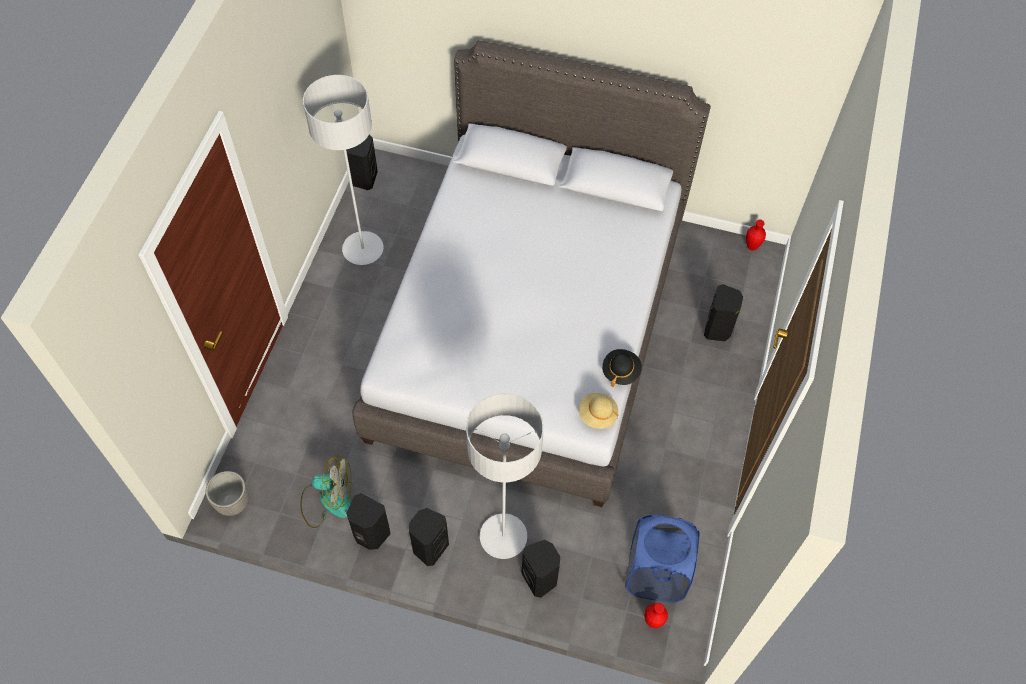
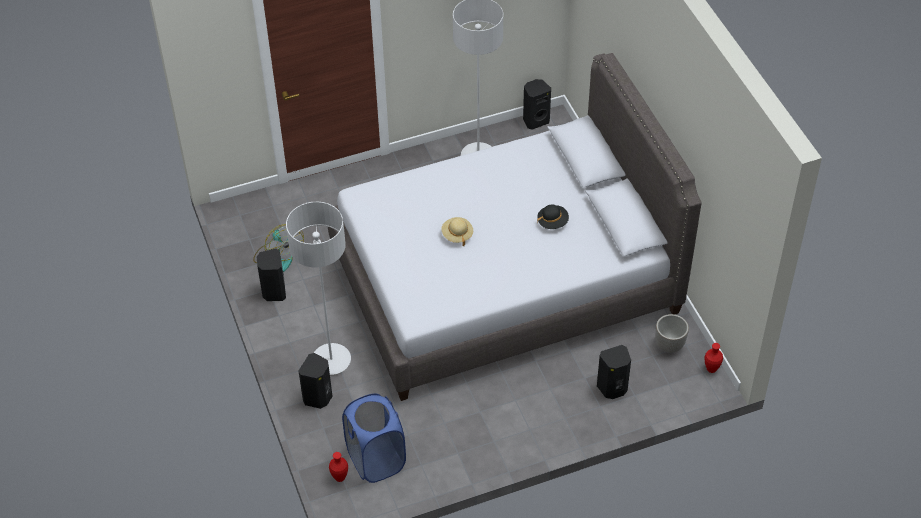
camera: 55 degrees right, 10 degrees down
(233, 504) = (236, 213): planter -> planter (669, 345)
(429, 547) = (290, 326): black speaker -> none
(597, 415) = (425, 317): beige hat -> beige hat (457, 235)
(620, 371) = (470, 310): black hat -> black hat (552, 222)

